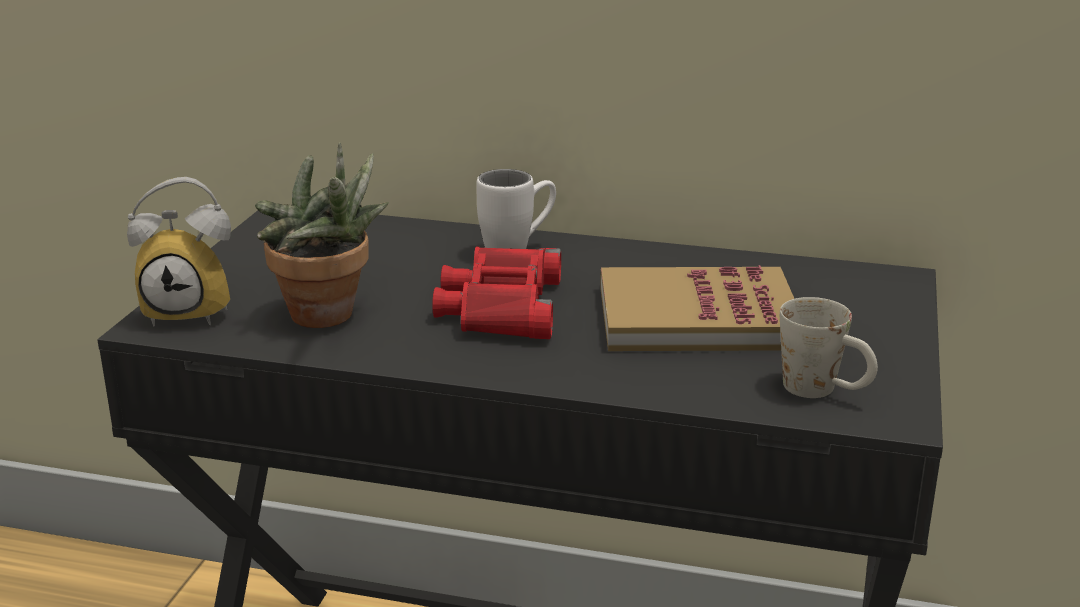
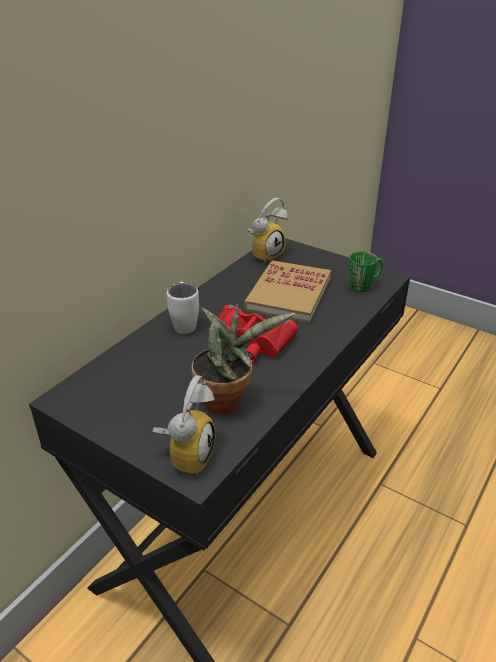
camera: 70 degrees left, 10 degrees up
(824, 391) = (365, 285): white mug -> green mug
(832, 273) = (265, 254): none -> alarm clock

